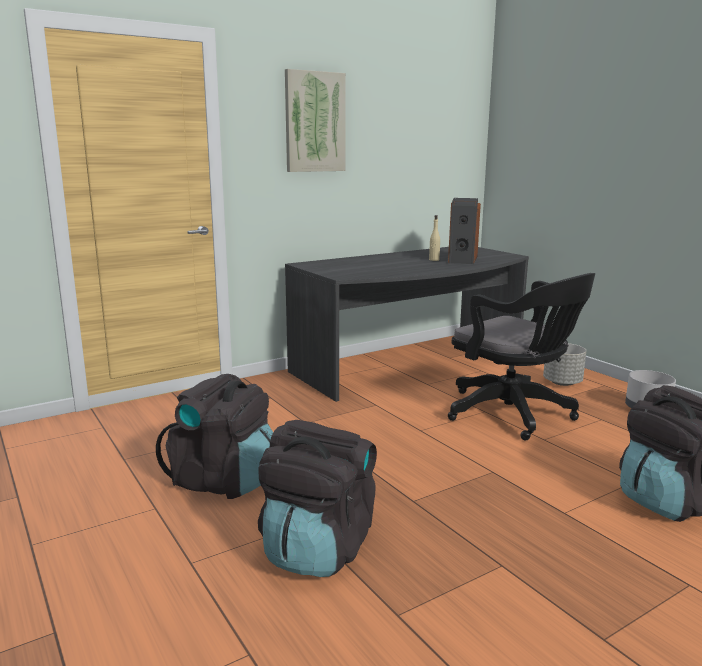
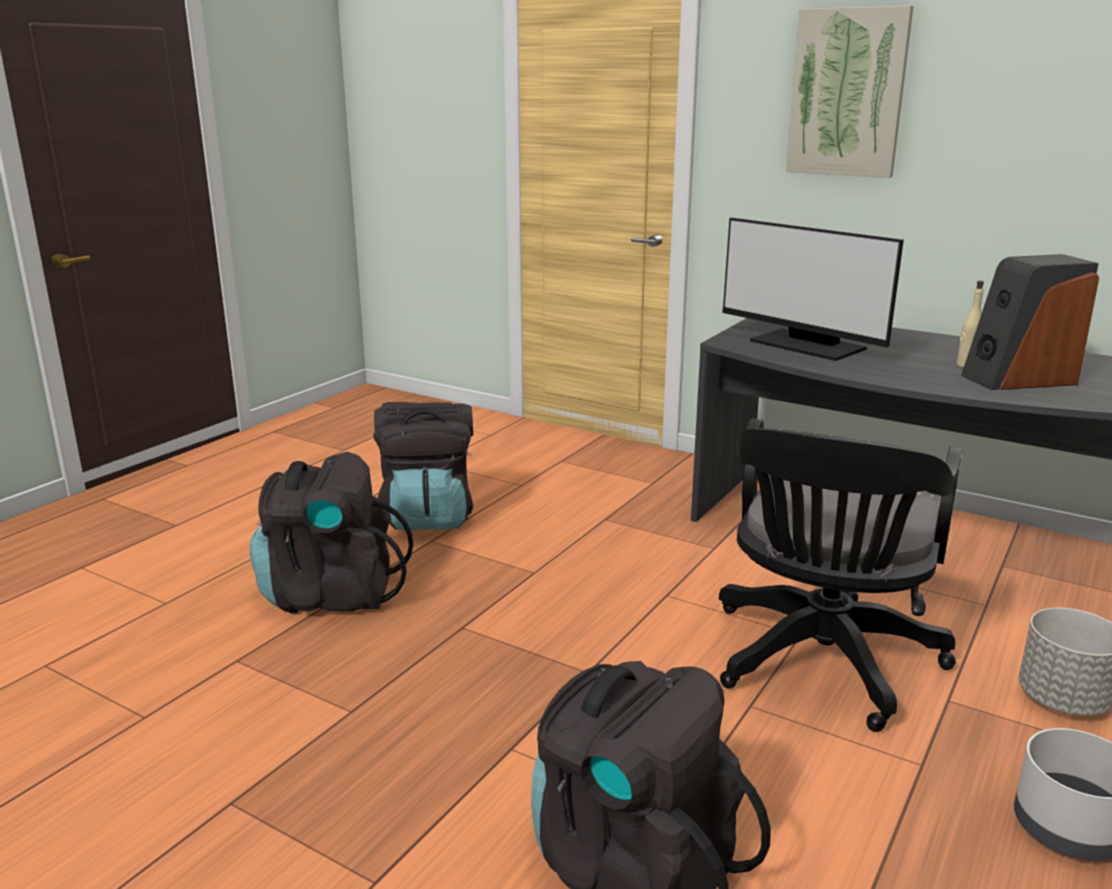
camera: 65 degrees right, 5 degrees up
(369, 269) = (806, 345): none -> monitor

